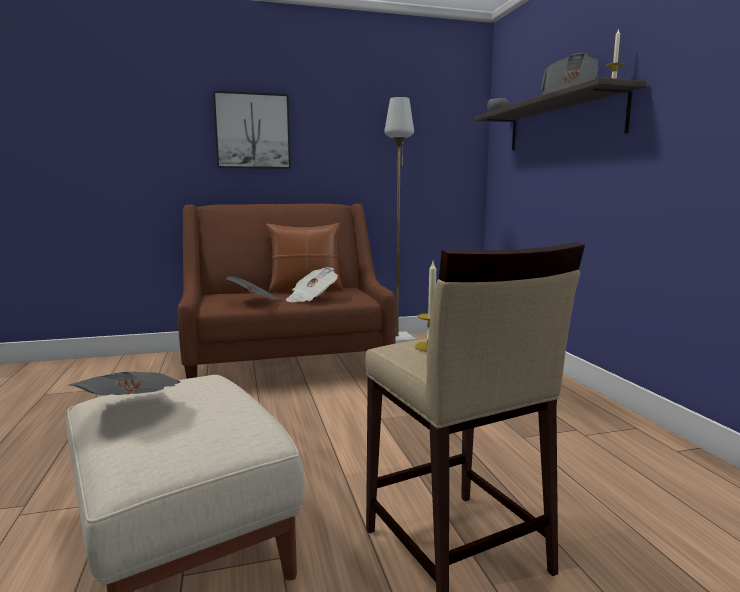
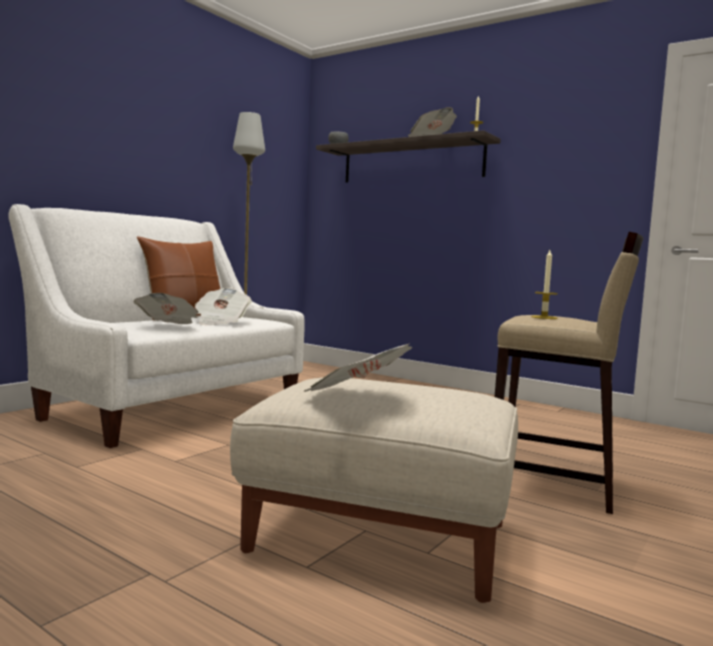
camera: 40 degrees left, 5 degrees down
(252, 131) = (95, 120): picture -> none
(287, 362) = (168, 406): brown sofa -> white sofa

